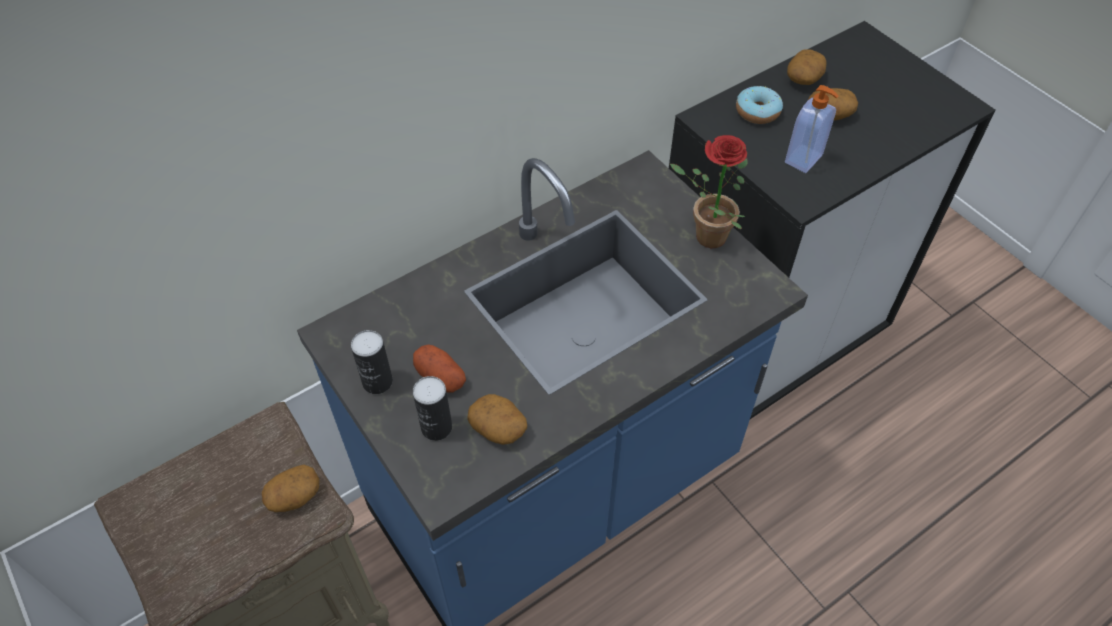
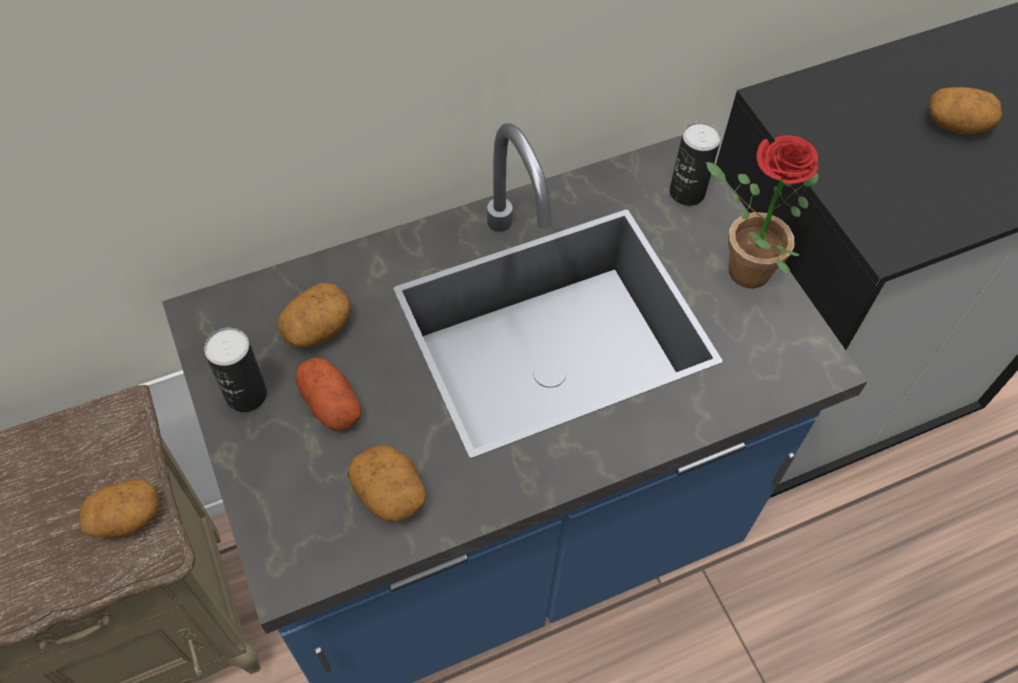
camera: 10 degrees right, 5 degrees up
(436, 427) = (307, 475): can -> can (687, 192)
(757, 112) = (853, 104): donut -> none
(804, 78) = (931, 66): potato -> potato (317, 328)
(804, 159) = (906, 185): soap dispenser -> none

